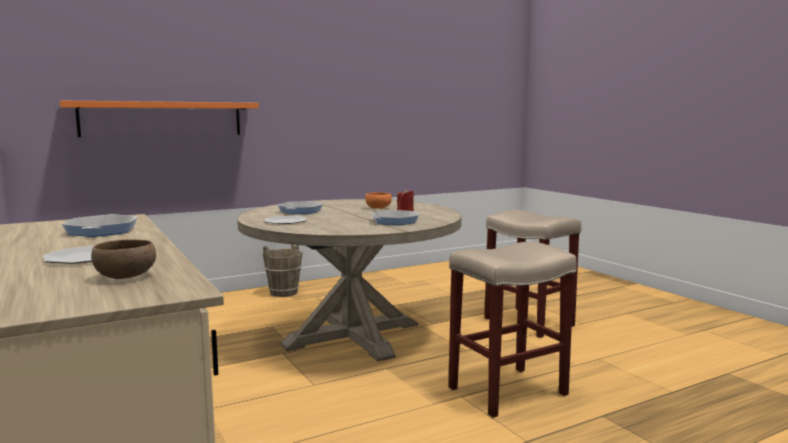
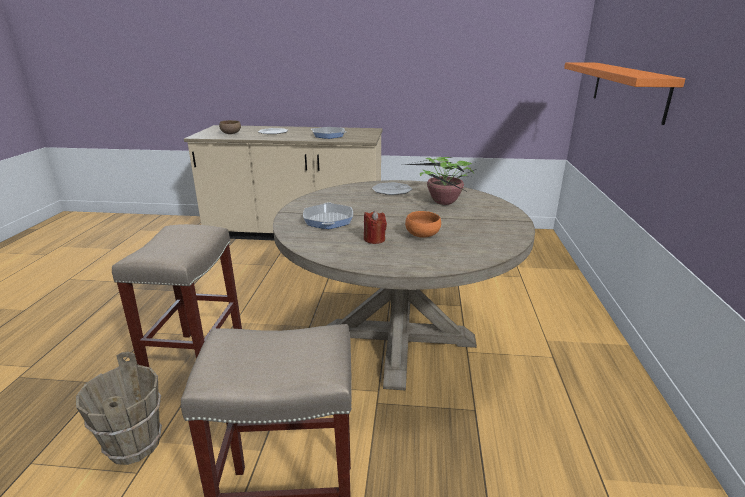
camera: 125 degrees right, 15 degrees up
(284, 293) = (581, 340): brown bucket -> brown bucket (133, 445)
(300, 211) = (445, 203): frying pan -> potted plant

